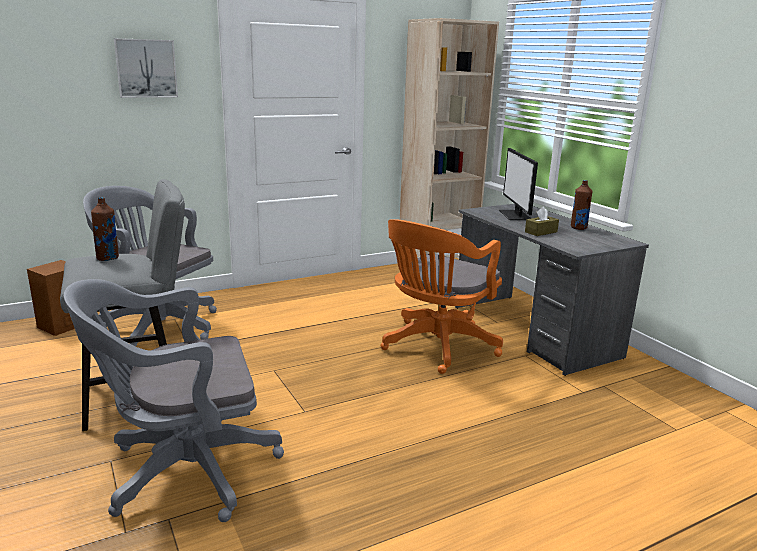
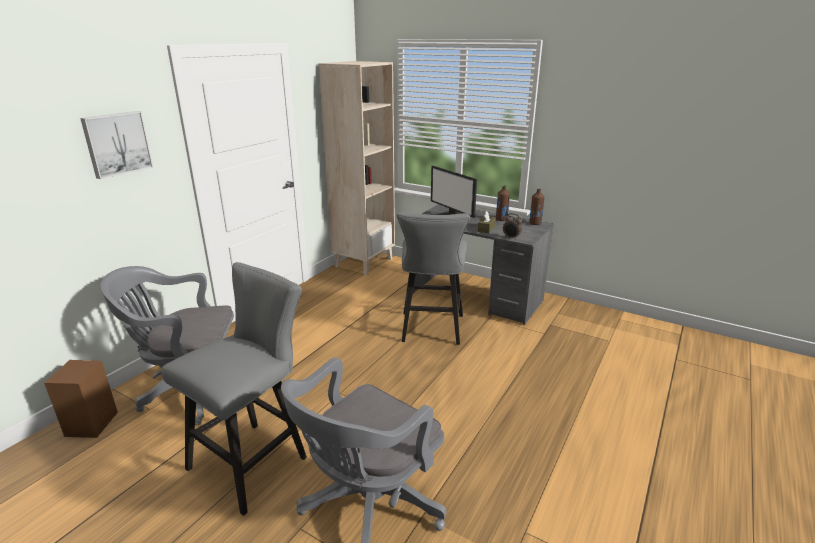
camera: 30 degrees left, 5 degrees up
(108, 258) = (218, 353): brown bottle -> brown bottle (535, 223)
(436, 347) = (431, 331): orange office chair -> grey stool
(560, 245) = (511, 238): none -> alarm clock

